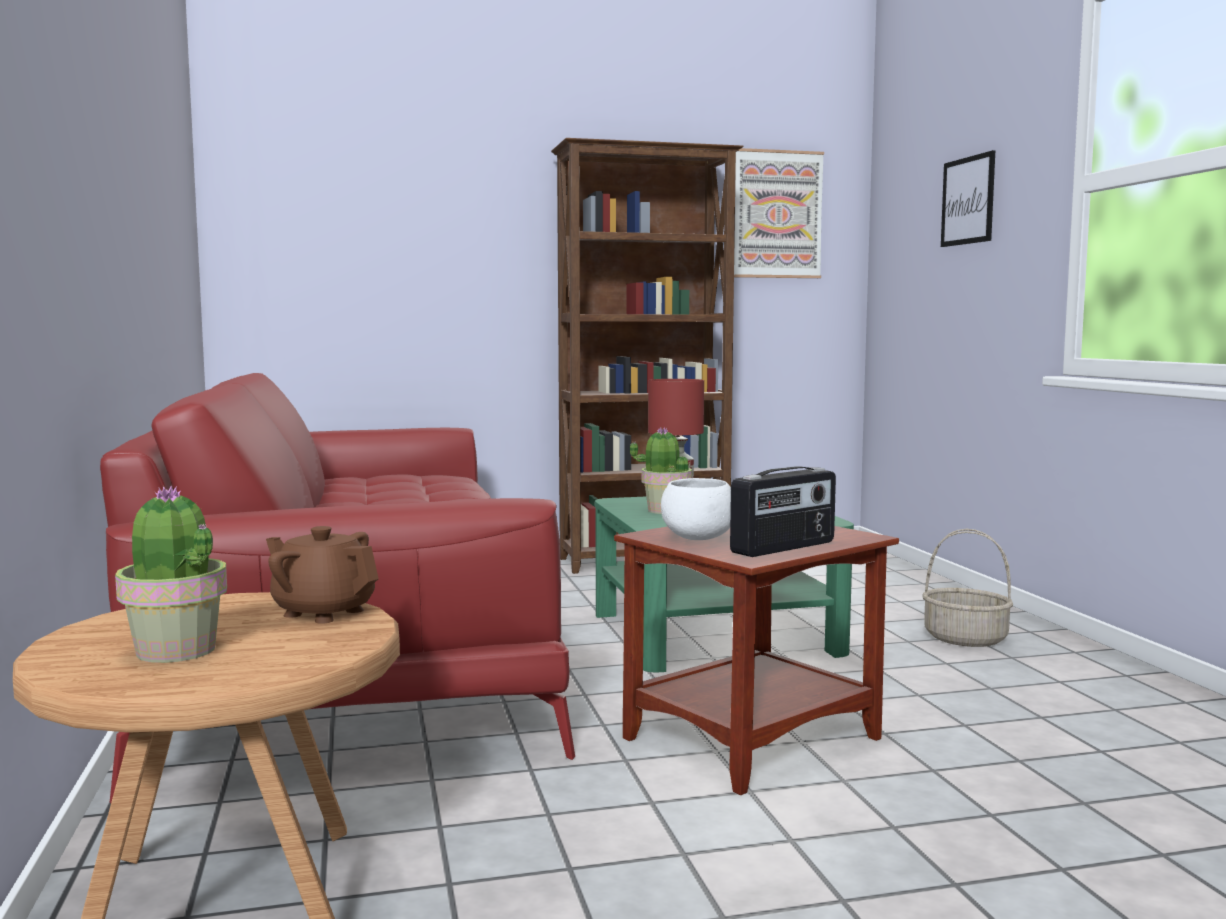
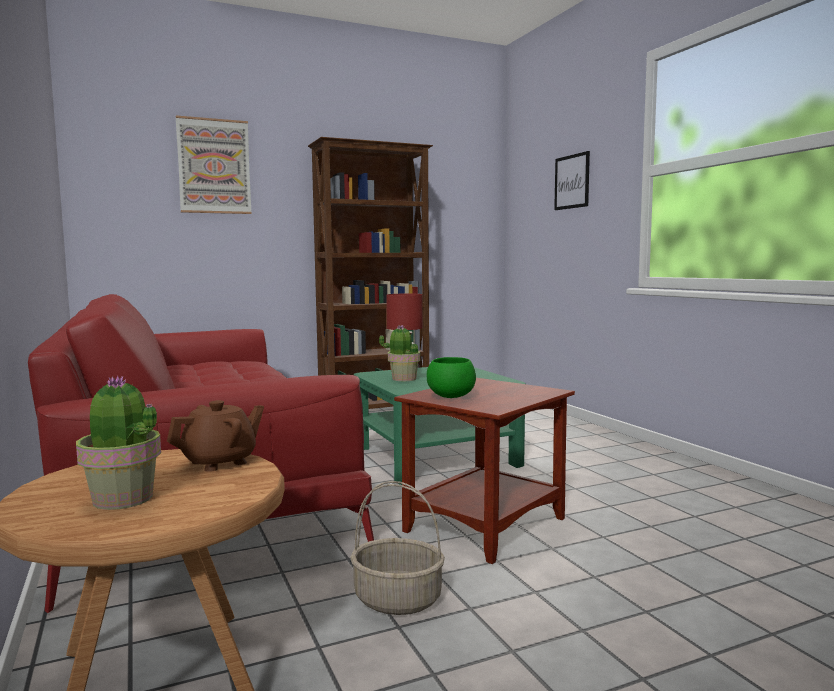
camera: 10 degrees left, 0 degrees up
(323, 612) = (220, 462): brown teapot -> brown teapot turned 120 degrees clockwise
(697, 539) = (450, 397): white bowl -> green bowl
(777, 214) = (450, 189): picture -> picture (214, 166)
(784, 547) = (510, 400): radio -> none
(966, 638) = (589, 450): basket -> basket (398, 599)

